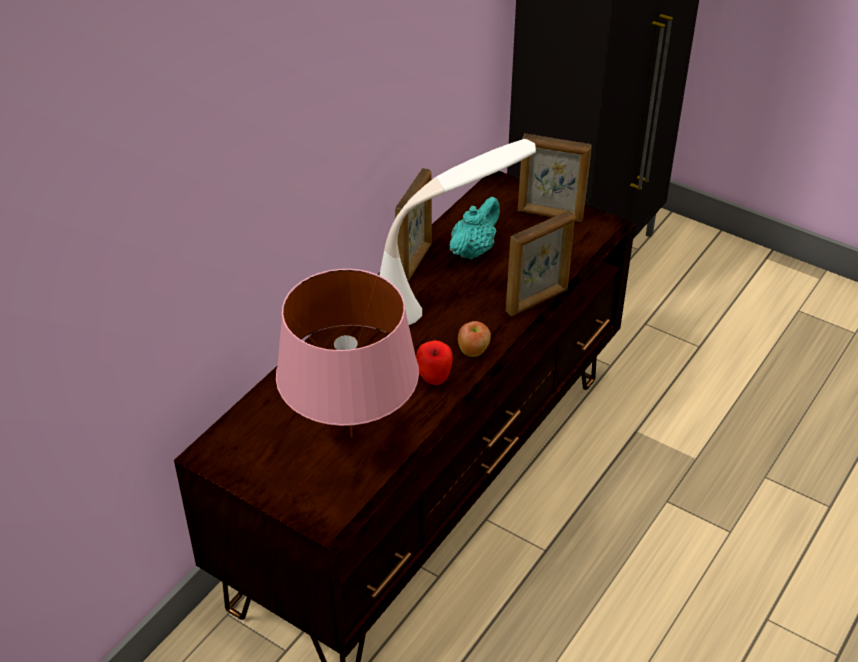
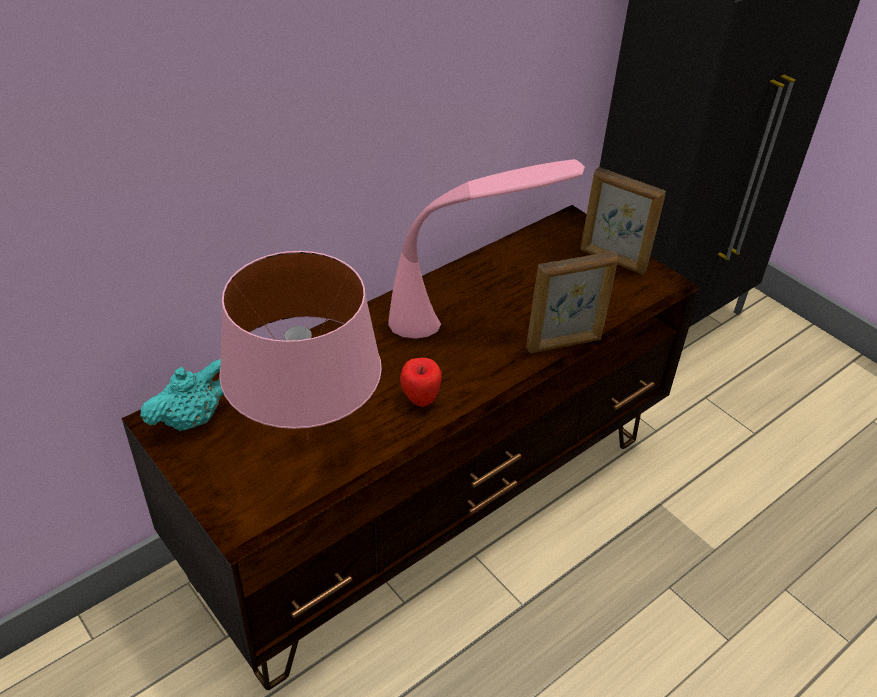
camera: 15 degrees right, 0 degrees up
(415, 263) = (453, 278): picture frame -> none
(451, 302) = (474, 324): white table lamp -> pink table lamp
(473, 250) = (518, 278): turquoise teapot -> turquoise teapot (193, 418)
(474, 351) = (475, 380): apple -> none

